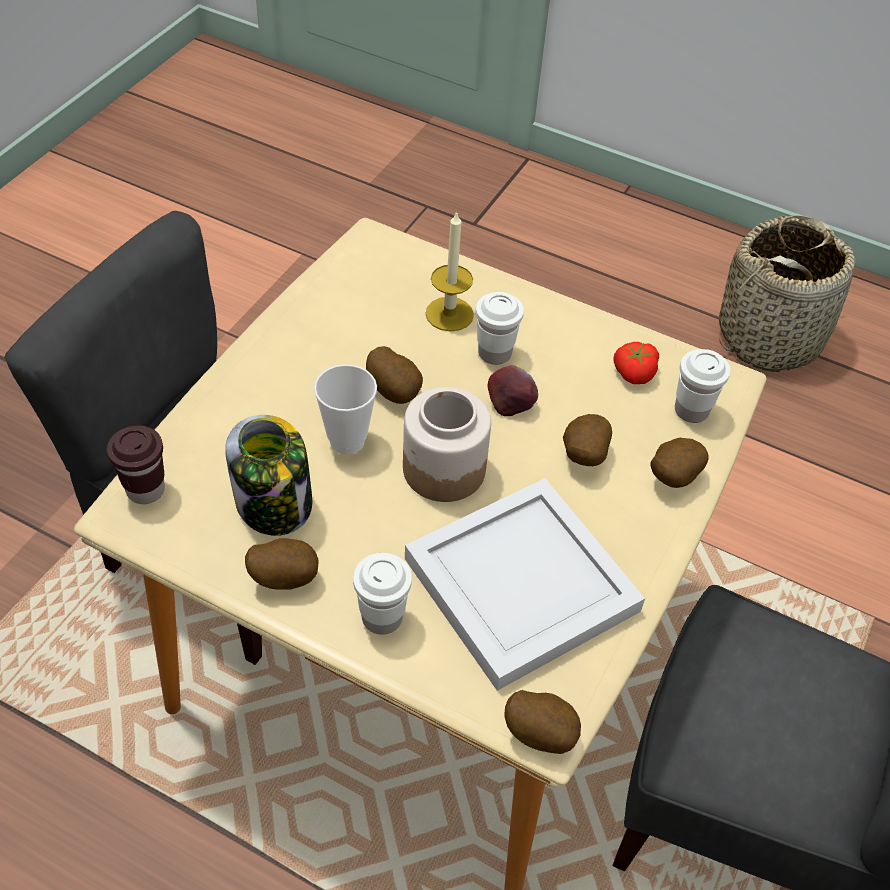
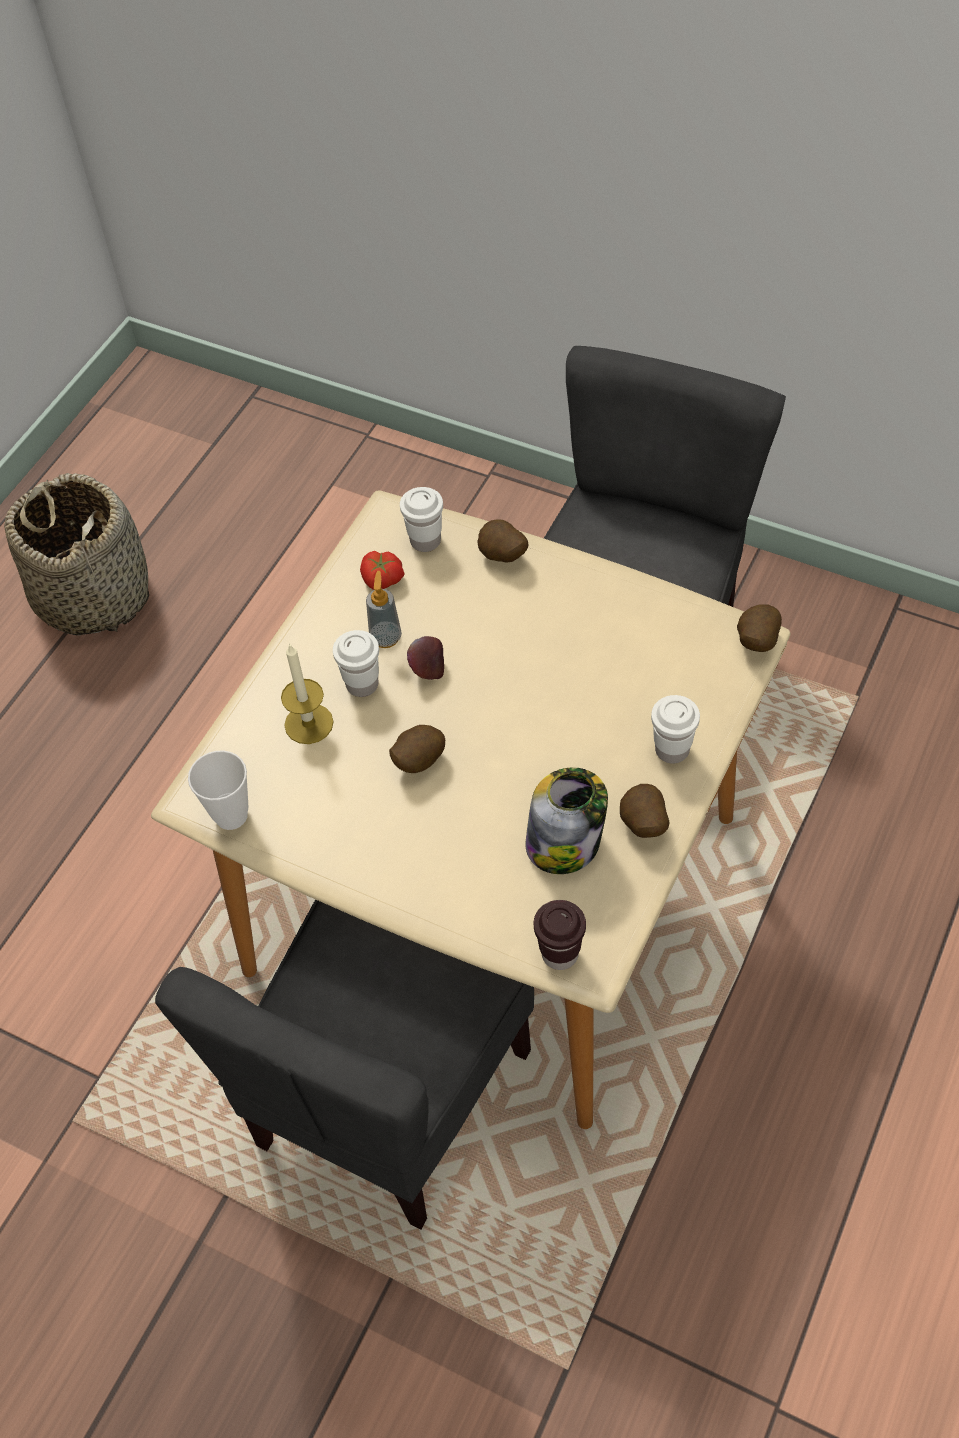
camera: 85 degrees left, 5 degrees up
(347, 440) = (483, 794): cup -> cup (231, 815)
(443, 468) = (509, 717): jar -> none
(520, 588) = (629, 658): white tray -> none
(555, 373) = (385, 637): none -> soap dispenser
(582, 456) = (485, 617): potato -> none

